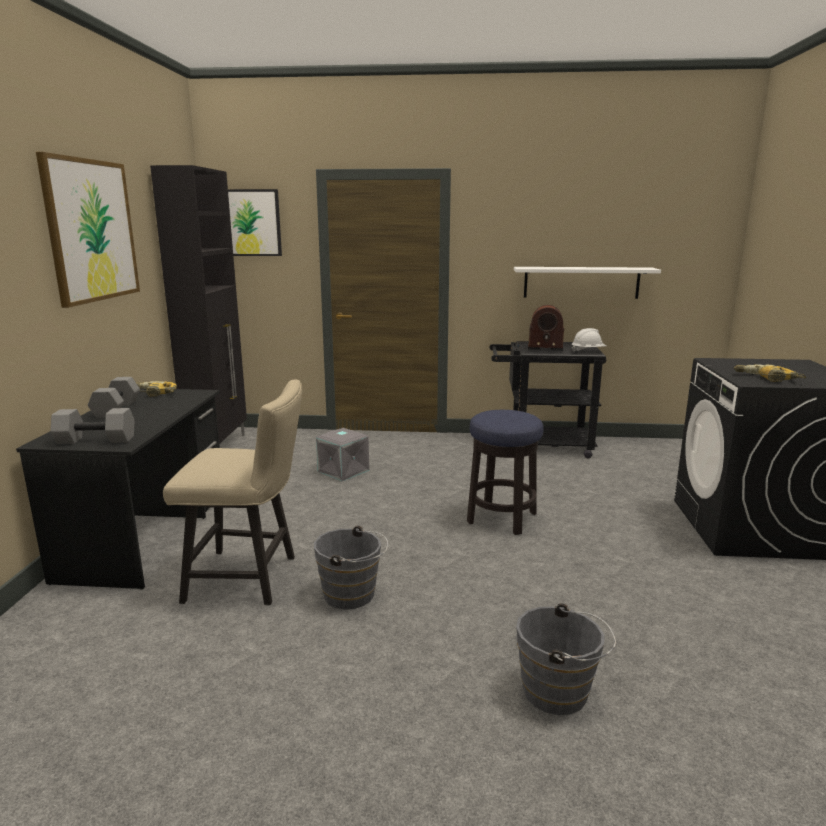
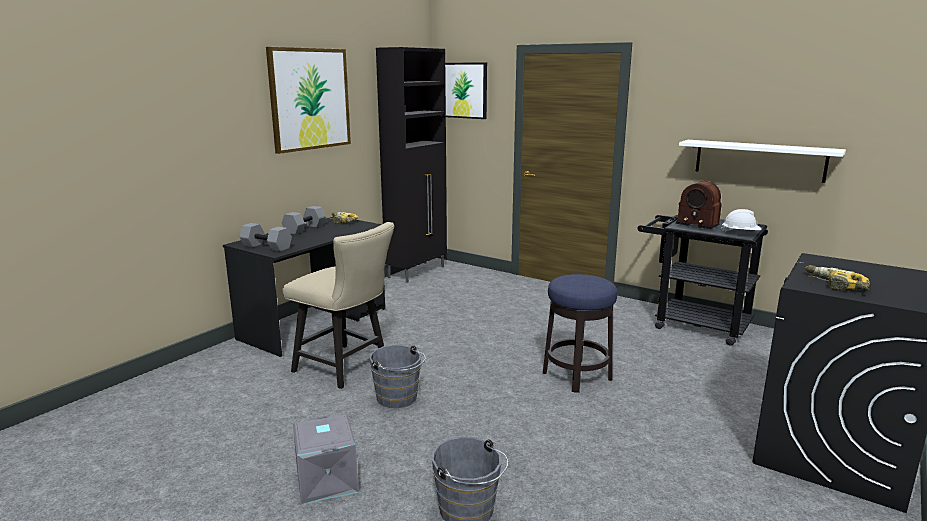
camera: 30 degrees right, 0 degrees up
(342, 471) = (487, 309): grey storage box -> grey storage box (325, 481)

